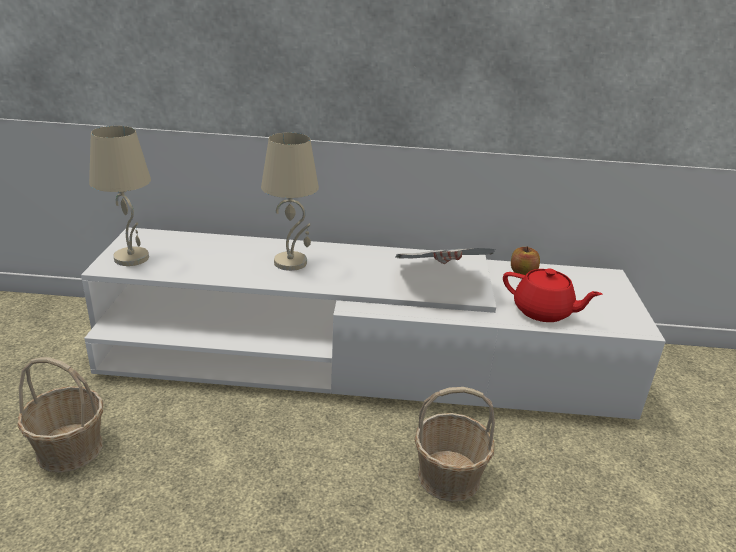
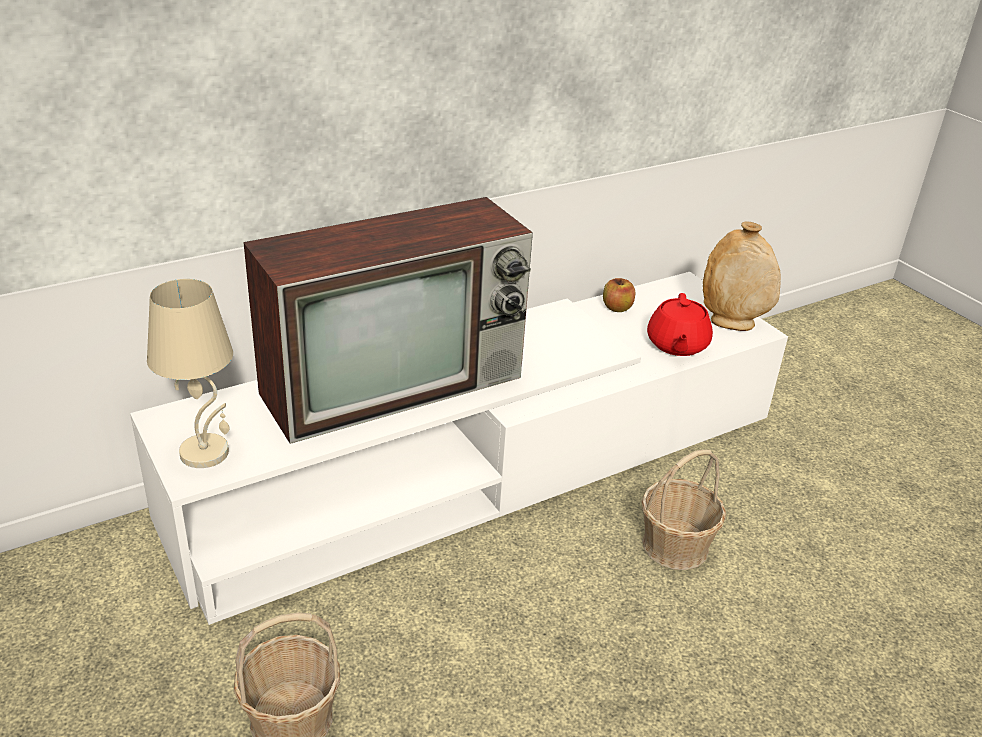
camera: 35 degrees left, 5 degrees up
(291, 262) = (397, 383): beige table lamp -> television
(440, 278) = (561, 344): newspaper -> none
(543, 312) = (676, 345): red teapot -> red teapot turned 105 degrees clockwise
(618, 314) = (732, 323): none -> beige vase

